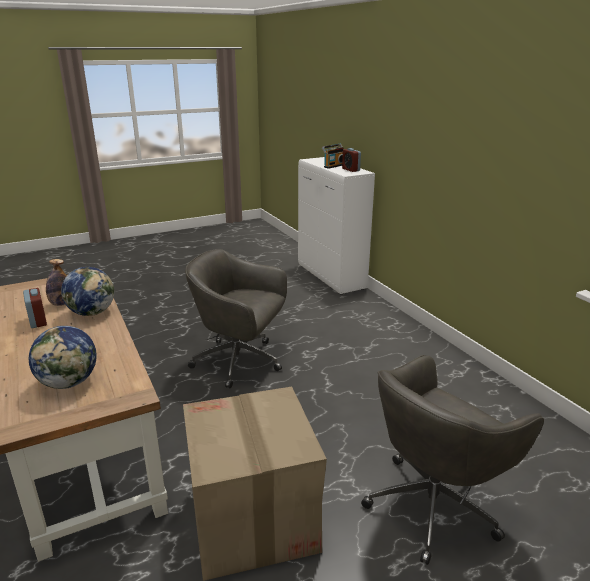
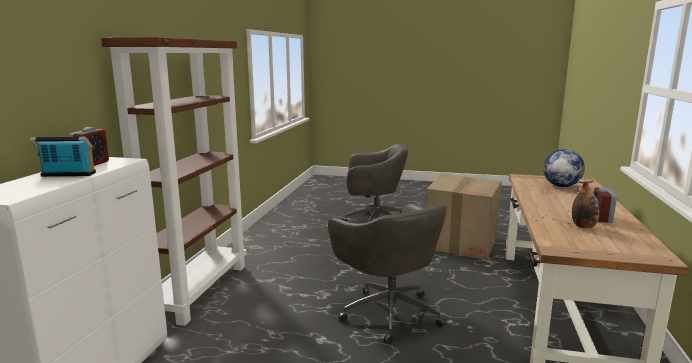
camera: 140 degrees left, 10 degrees down
(92, 312) = (549, 213): globe -> none
(393, 321) = (199, 289): none -> brown bookcase

